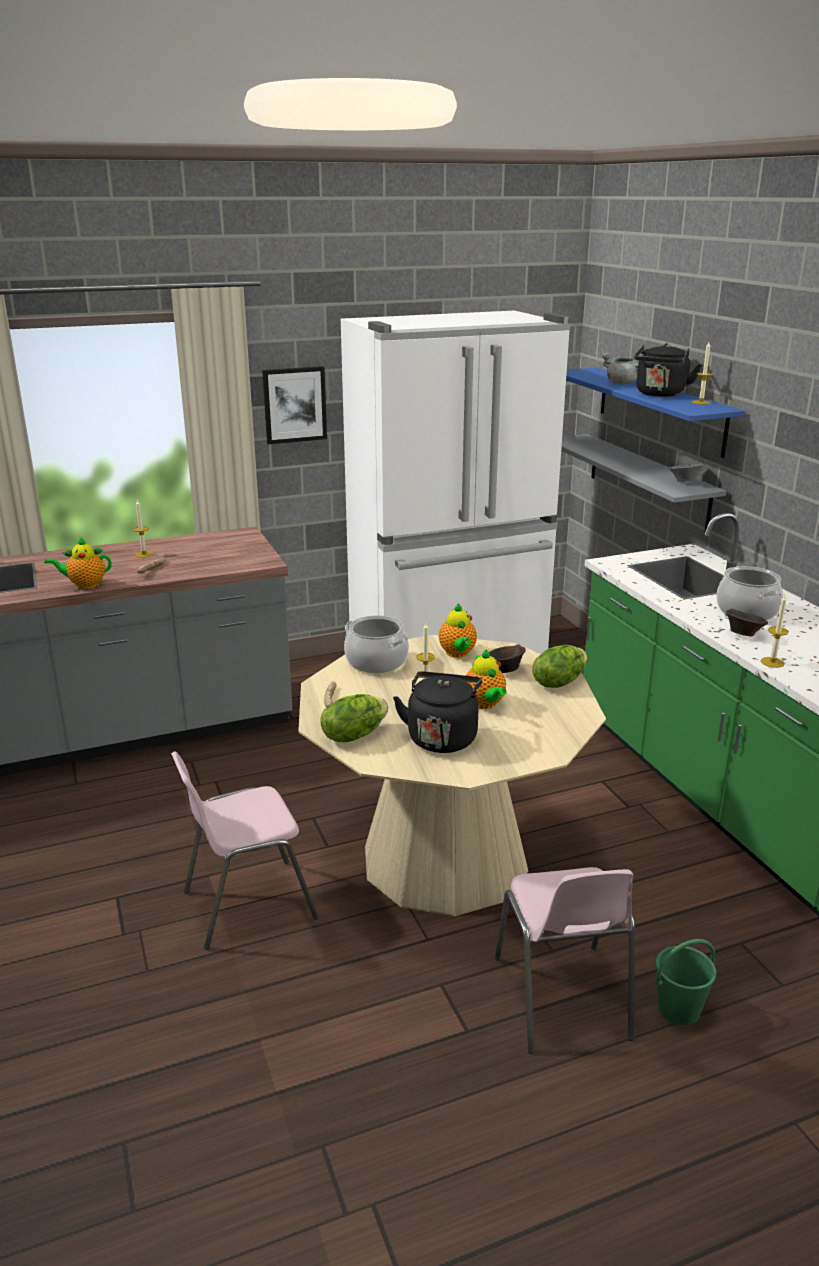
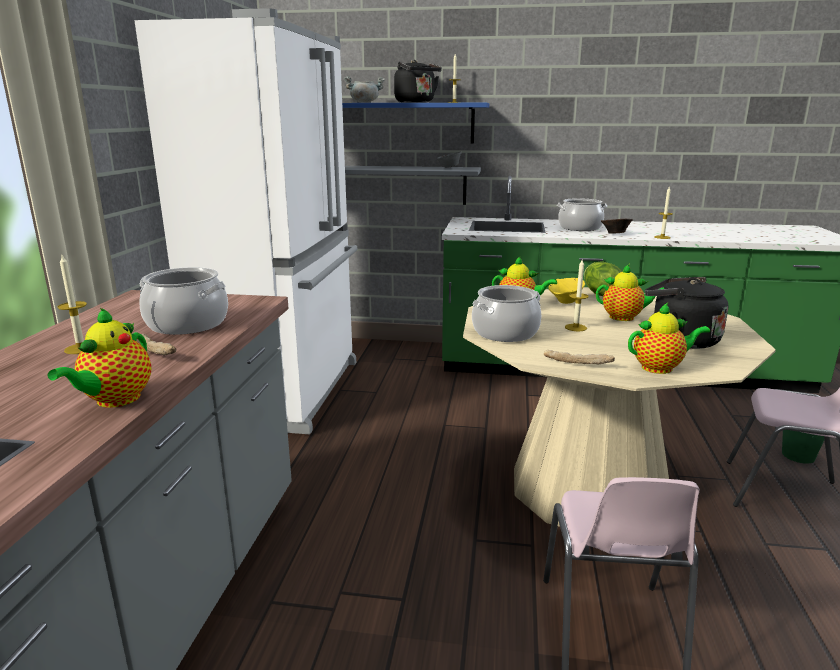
camera: 60 degrees left, 5 degrees down
(203, 561) = (188, 324): none -> cooking pot
(294, 404) = (107, 130): picture -> none
(353, 735) = (660, 368): lettuce -> teapot
(504, 670) = (565, 302): brown bowl -> yellow bowl

